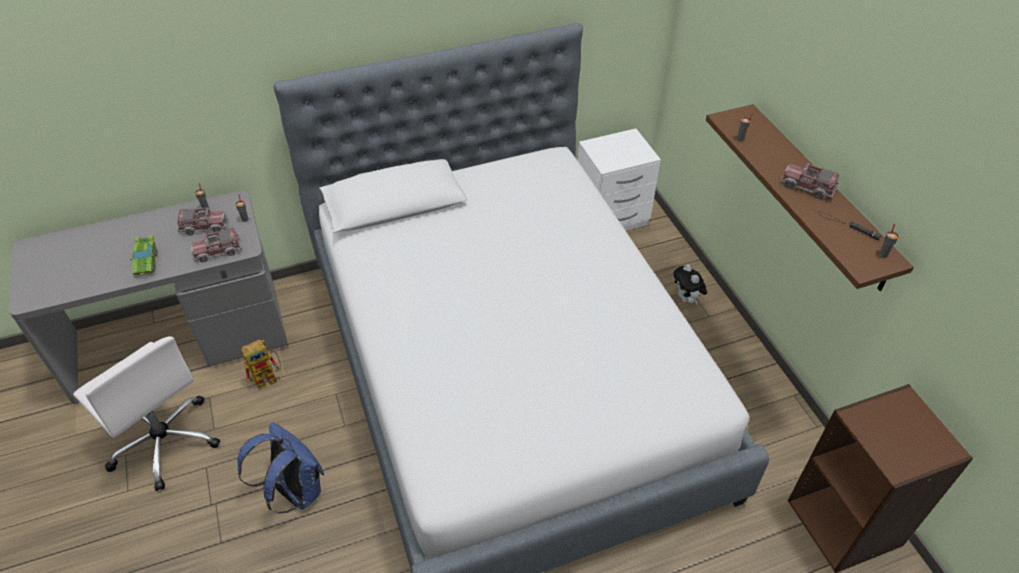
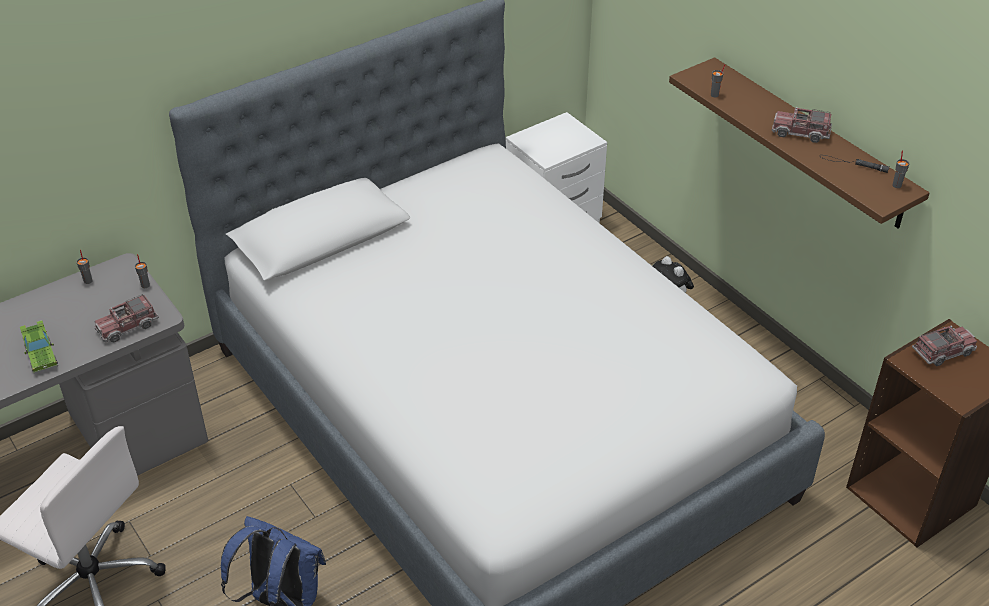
camera: 15 degrees left, 5 degrees down
(204, 226) = (96, 302): toy truck -> toy truck (943, 352)
(269, 377) = (198, 483): toy robot -> none

